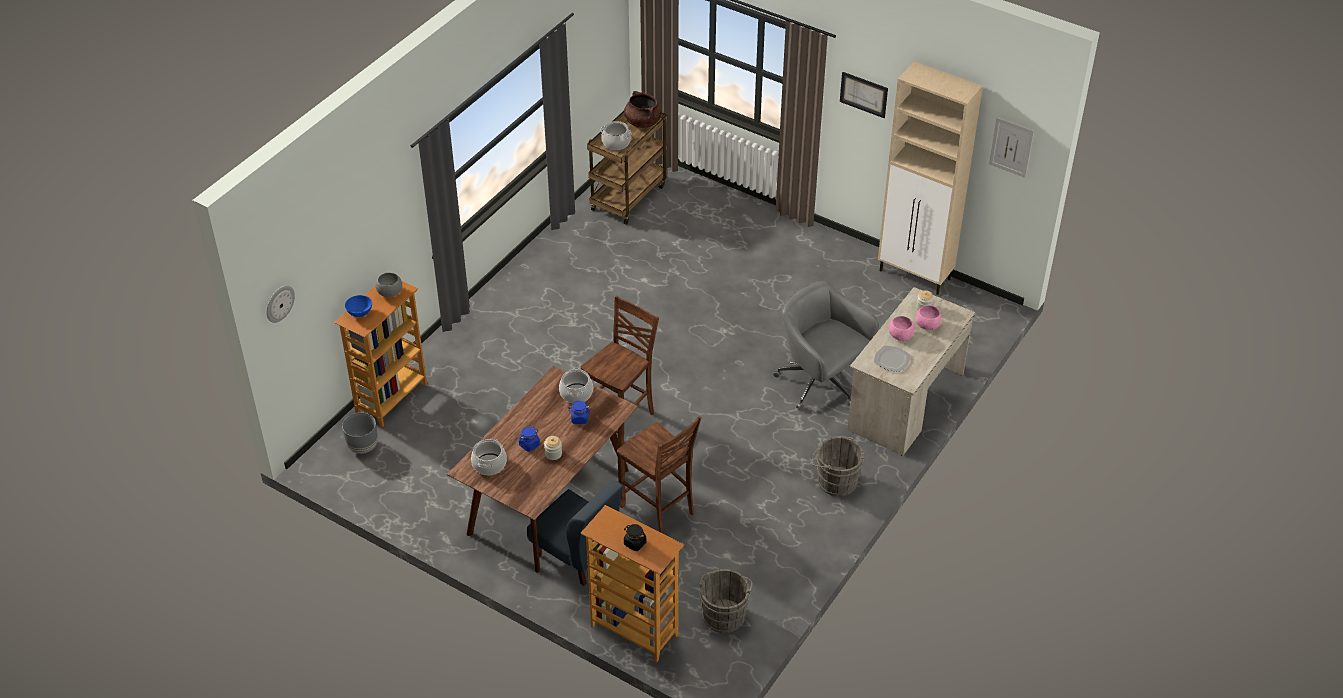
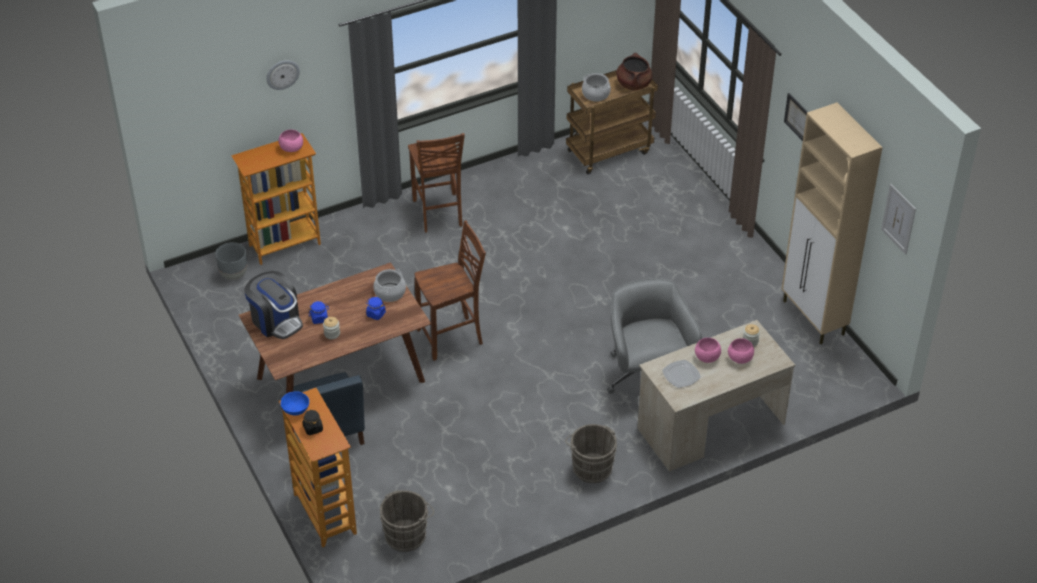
camera: 30 degrees right, 0 degrees up
(279, 303) = (171, 119): wall clock -> wall clock (282, 74)
(359, 313) = (255, 155): blue bowl -> blue bowl (295, 410)
(390, 292) = (292, 148): grey bowl -> pink bowl
(489, 464) = (276, 321): cooking pot -> coffee machine
(658, 510) = (422, 426): brown chair -> brown chair (438, 214)

